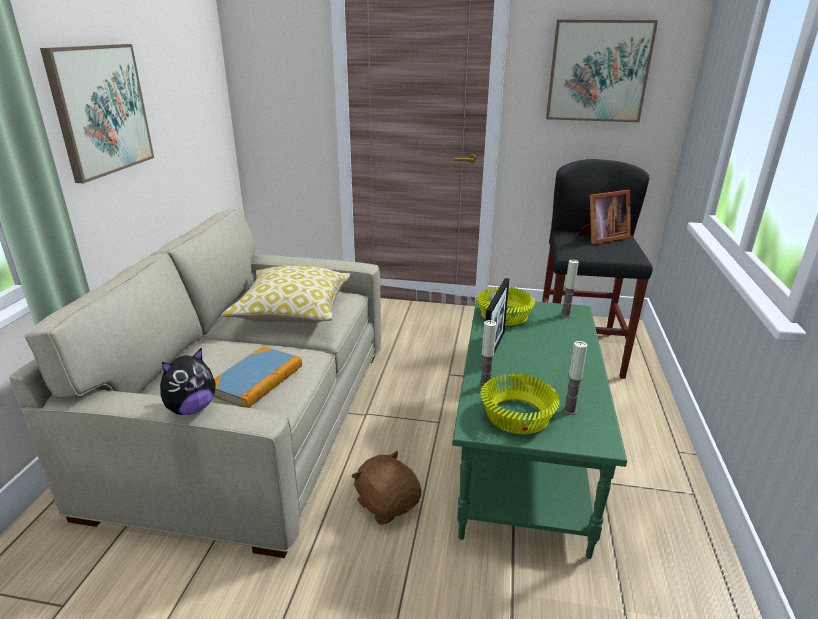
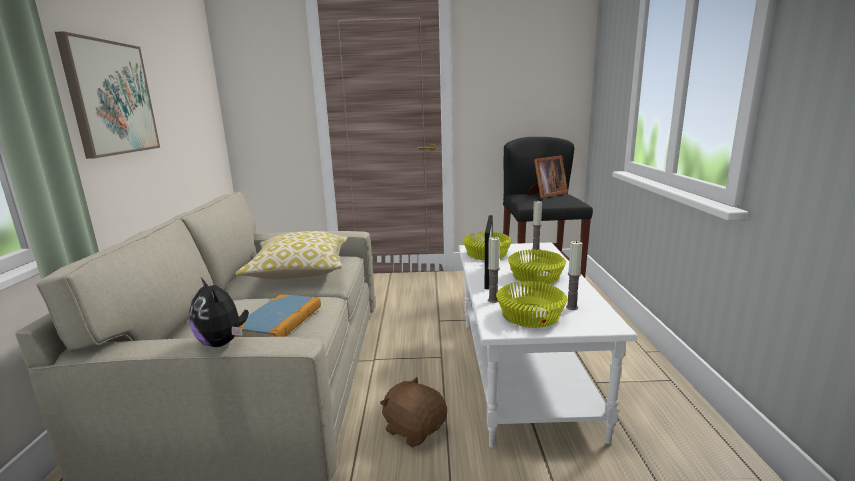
camera: 10 degrees left, 10 degrees down
(191, 409) = (223, 342): plush toy -> plush toy turned 105 degrees clockwise
(521, 455) = (521, 372): green coffee table -> white coffee table
(546, 358) = (534, 276): none -> yellow bowl
(598, 71) = (522, 74): picture -> none

